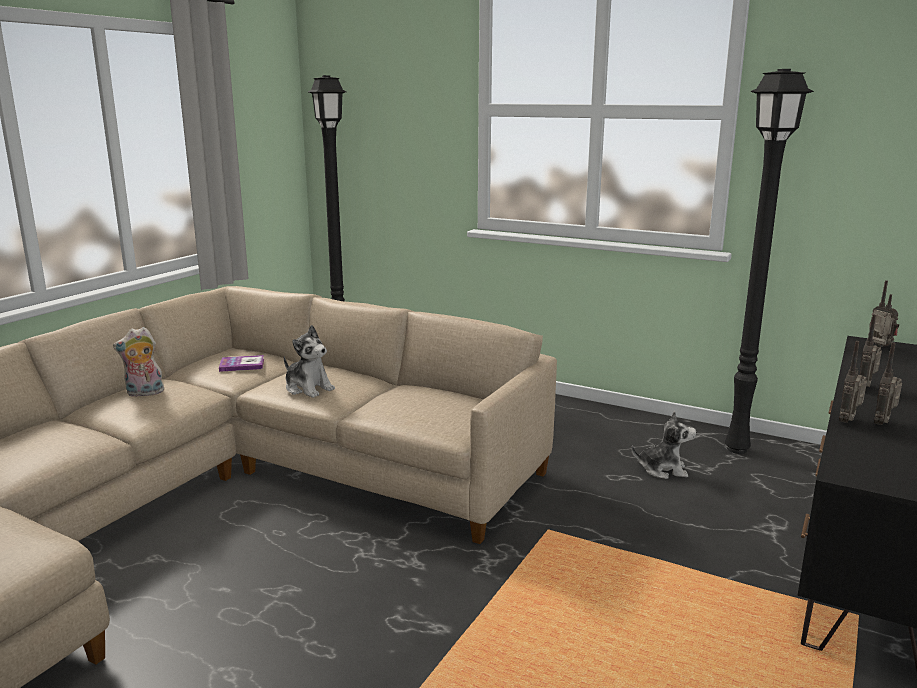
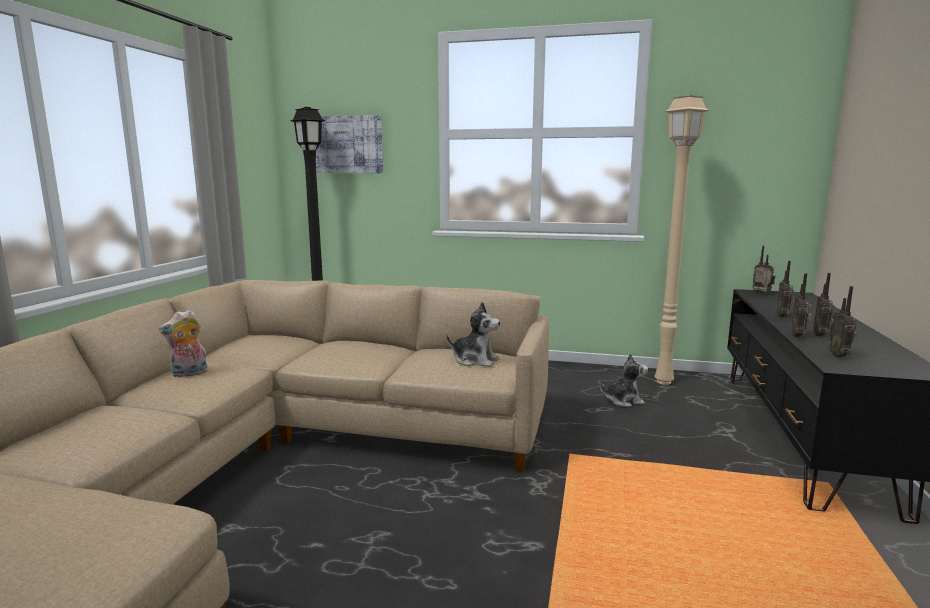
camera: 15 degrees left, 5 degrees down
(242, 365) = (269, 345): book -> none
(308, 388) = (344, 357): plush toy -> plush toy (475, 360)
(371, 119) = (343, 144): none -> picture
(739, 450) = (665, 382): black floor lamp -> beige floor lamp
(869, 458) = (840, 356): none -> radio

